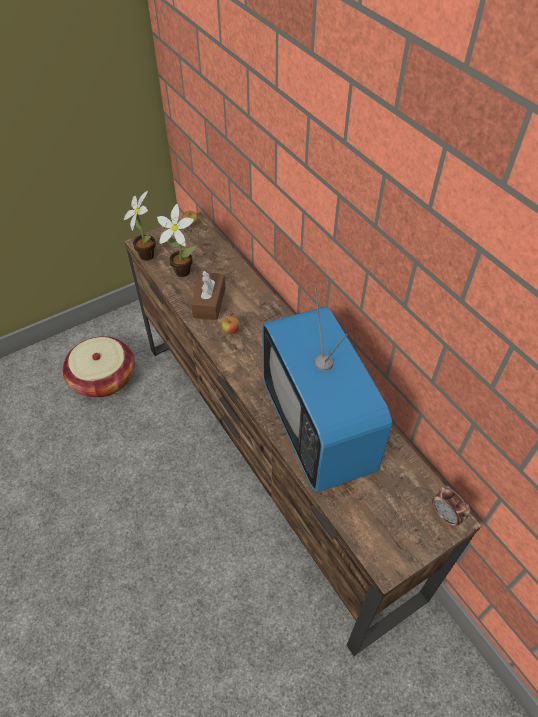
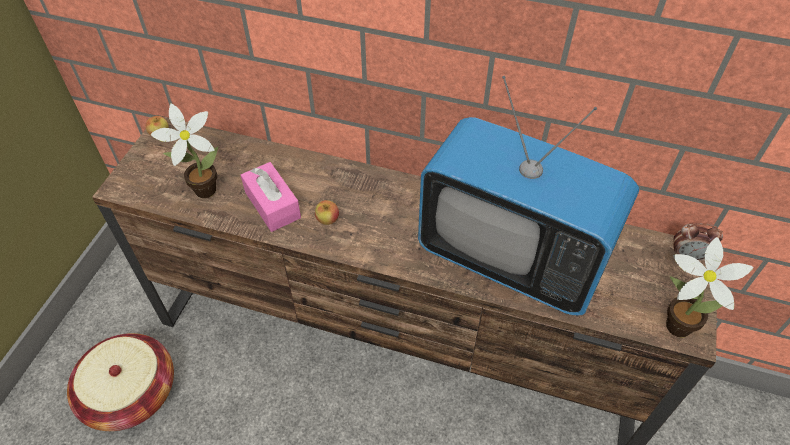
camera: 40 degrees left, 0 degrees up
(147, 253) = (139, 195): potted plant -> potted plant (674, 323)
(209, 302) = (272, 205): brown tissue box -> pink tissue box

